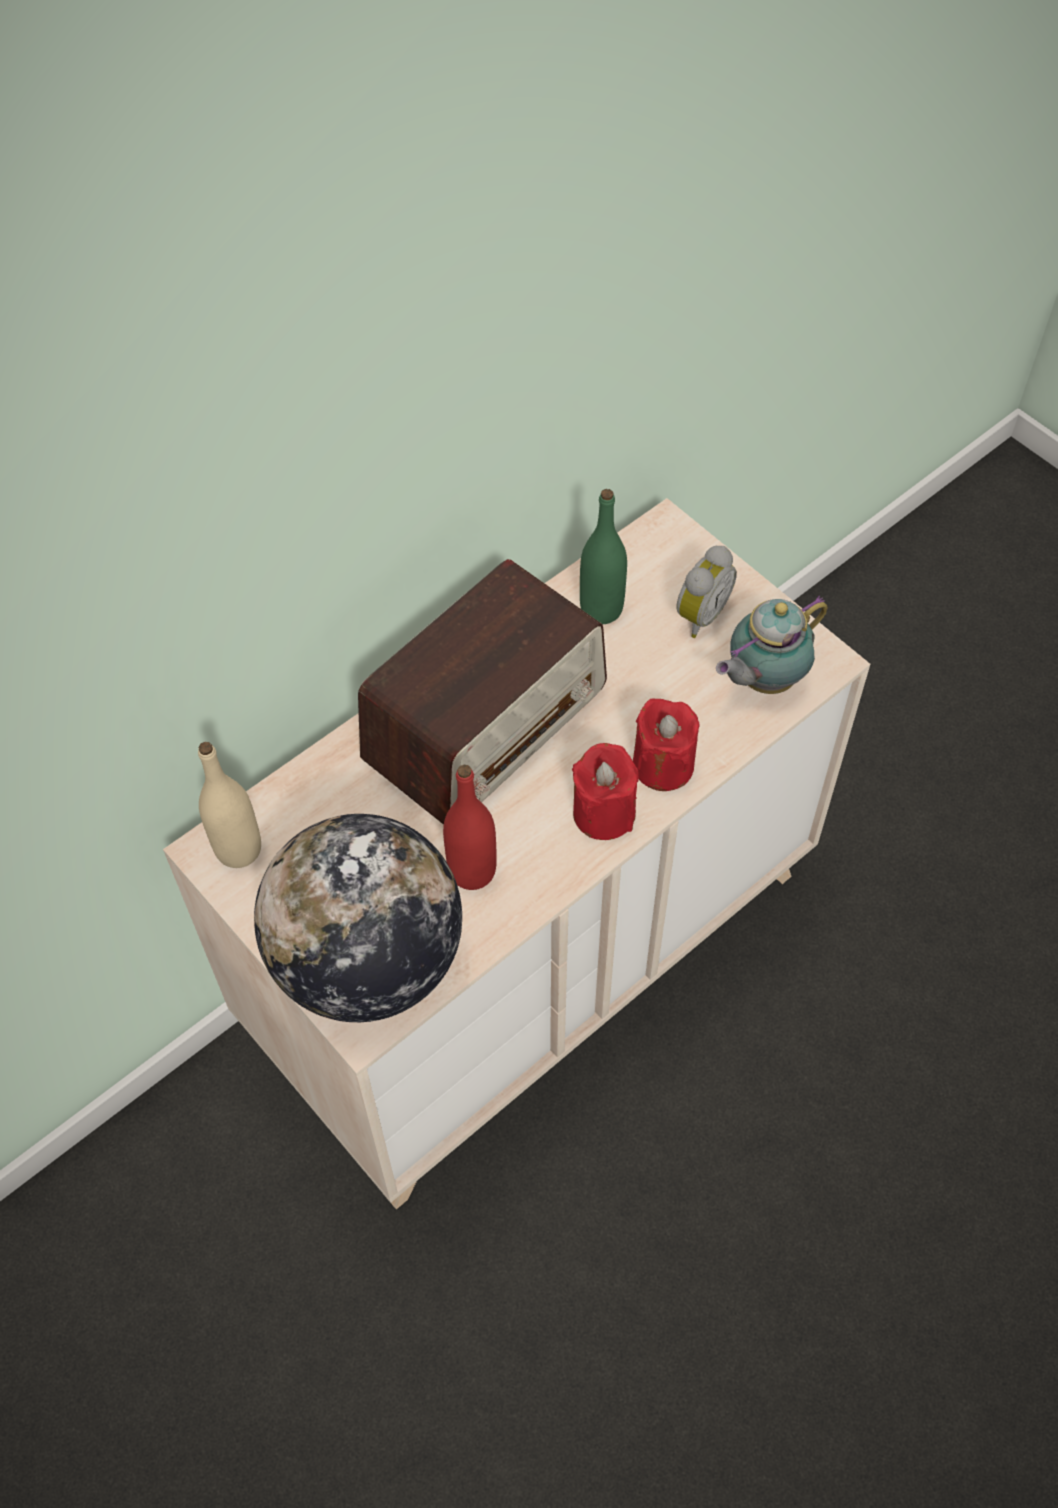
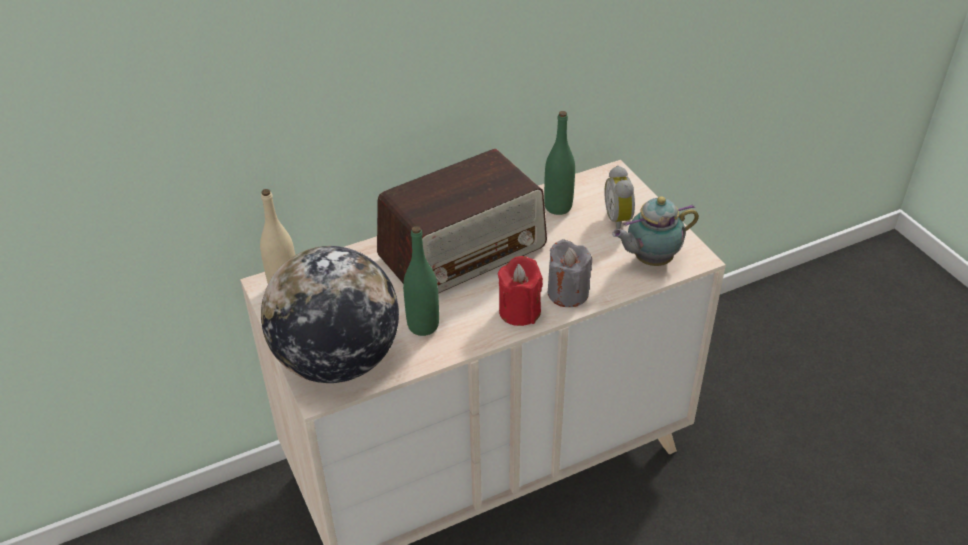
camera: 15 degrees right, 15 degrees down
(472, 871) = (423, 325): red bottle -> green bottle
(663, 765) = (568, 293): red candle -> grey candle
(699, 614) = (620, 220): alarm clock -> alarm clock turned 120 degrees clockwise

